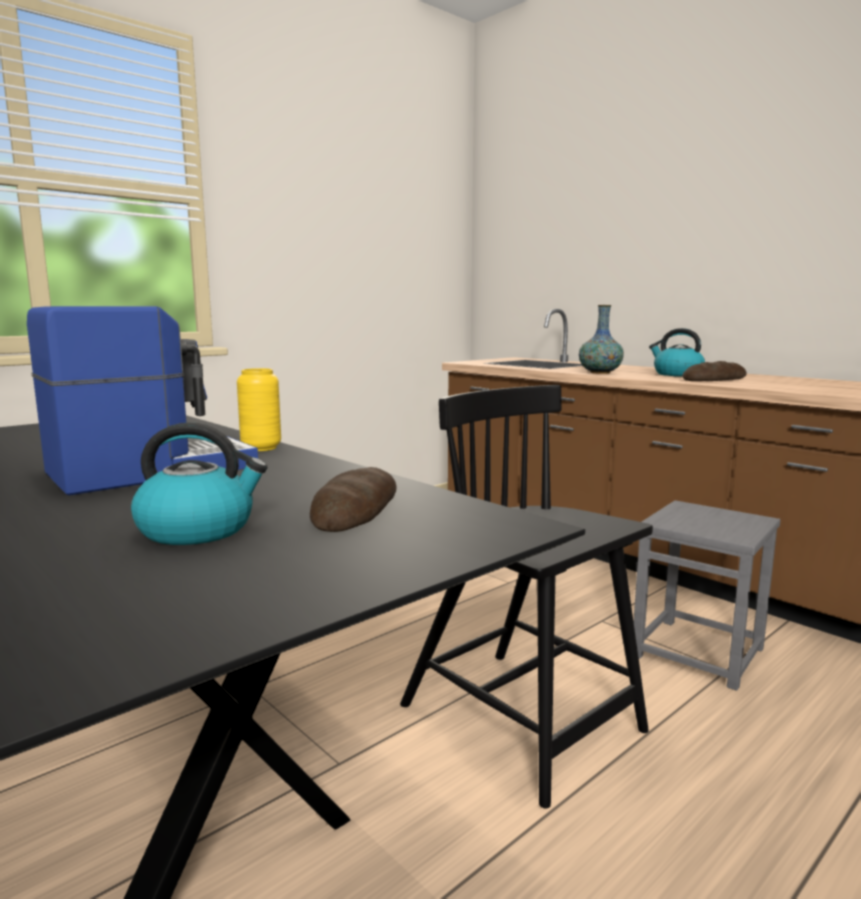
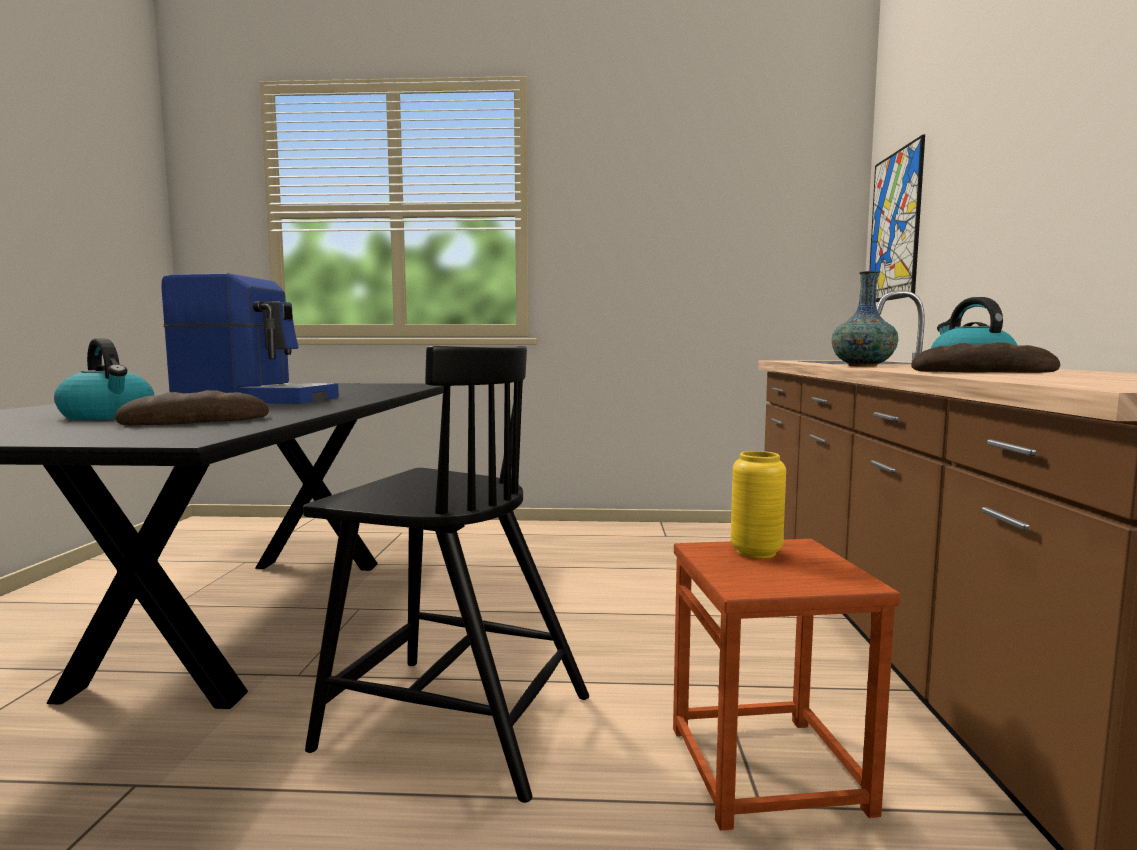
camera: 45 degrees right, 5 degrees down
(261, 448) = (361, 398): yellow vase -> yellow vase (756, 552)
(513, 251) = (895, 226): none -> picture
(523, 721) = (452, 720): black chair -> black chair turned 105 degrees clockwise
(698, 652) = (768, 769): grey stool -> brown stool

